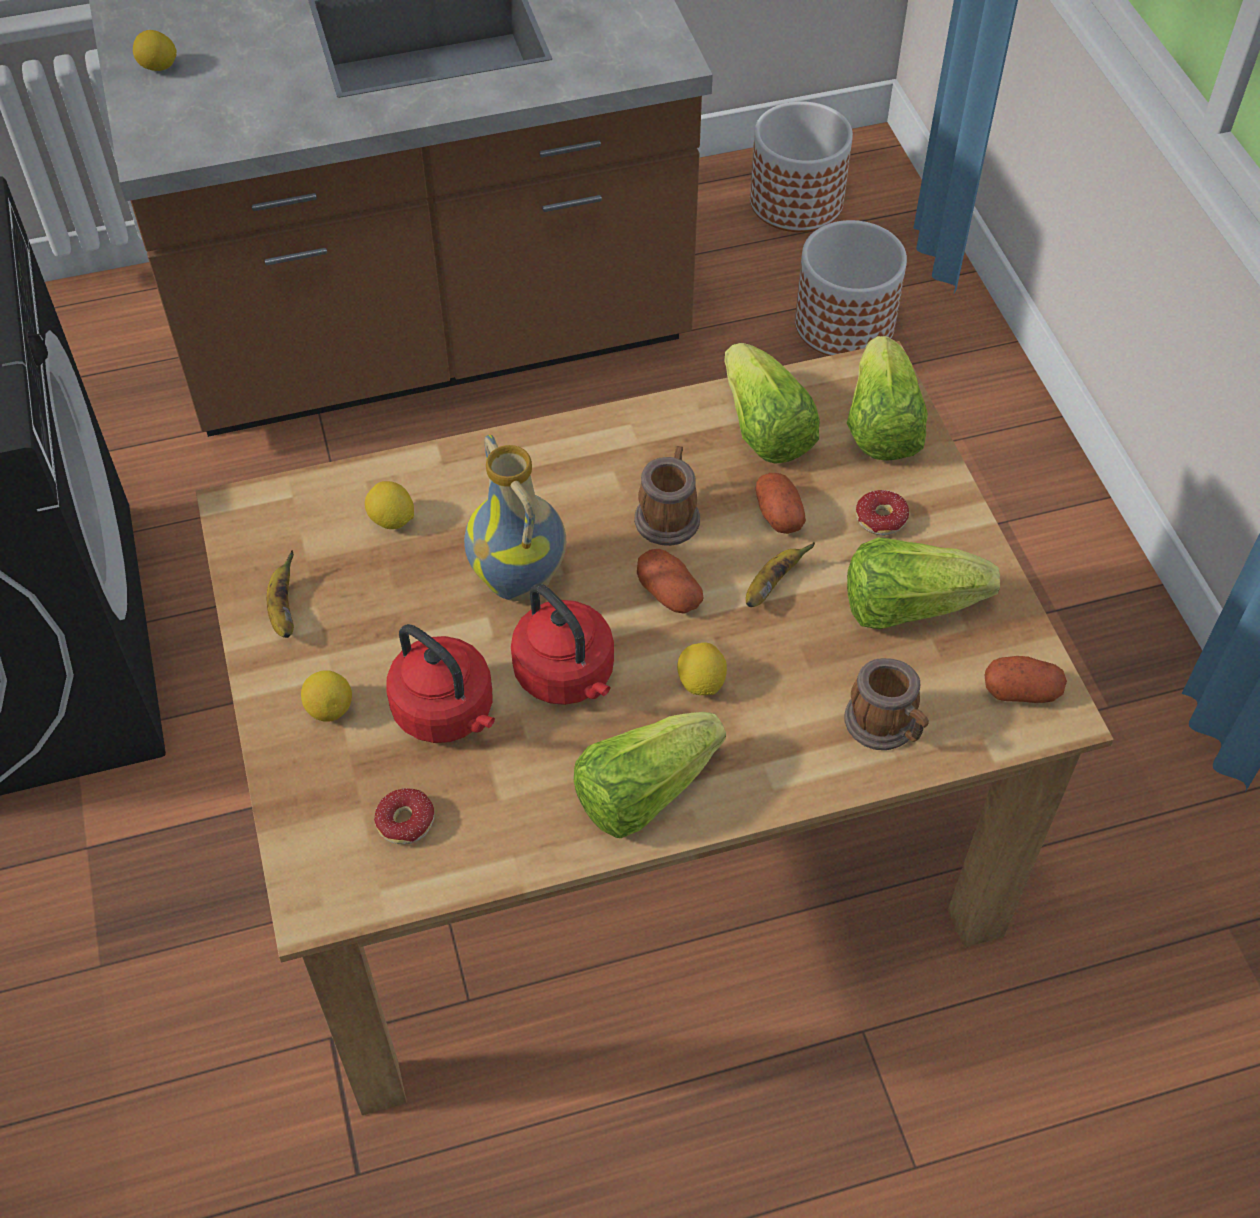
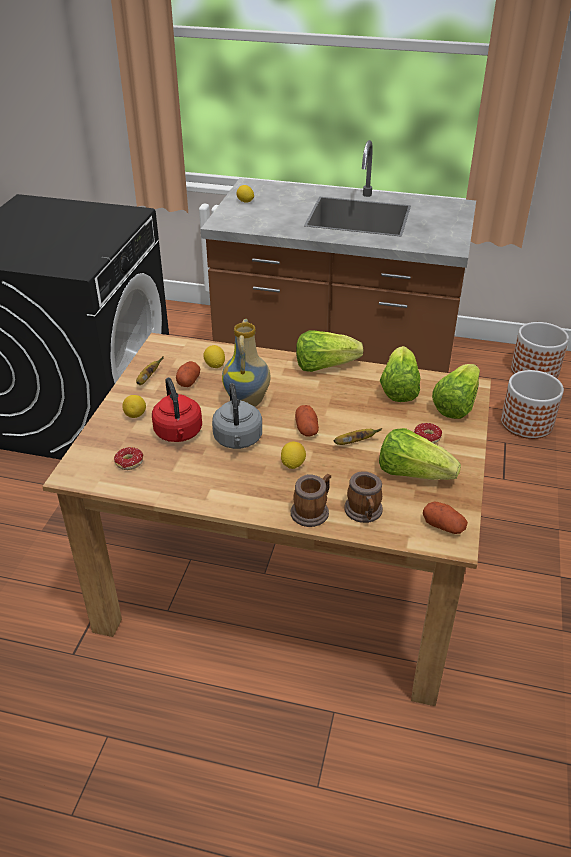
camera: 30 degrees right, 15 degrees down
(567, 676) = (238, 440): red kettle -> grey kettle
(643, 791) = (234, 492): lettuce -> lettuce (324, 366)
(668, 514) = (330, 402): mug -> mug (312, 511)
(778, 514) = (380, 419): potato -> potato (188, 381)

